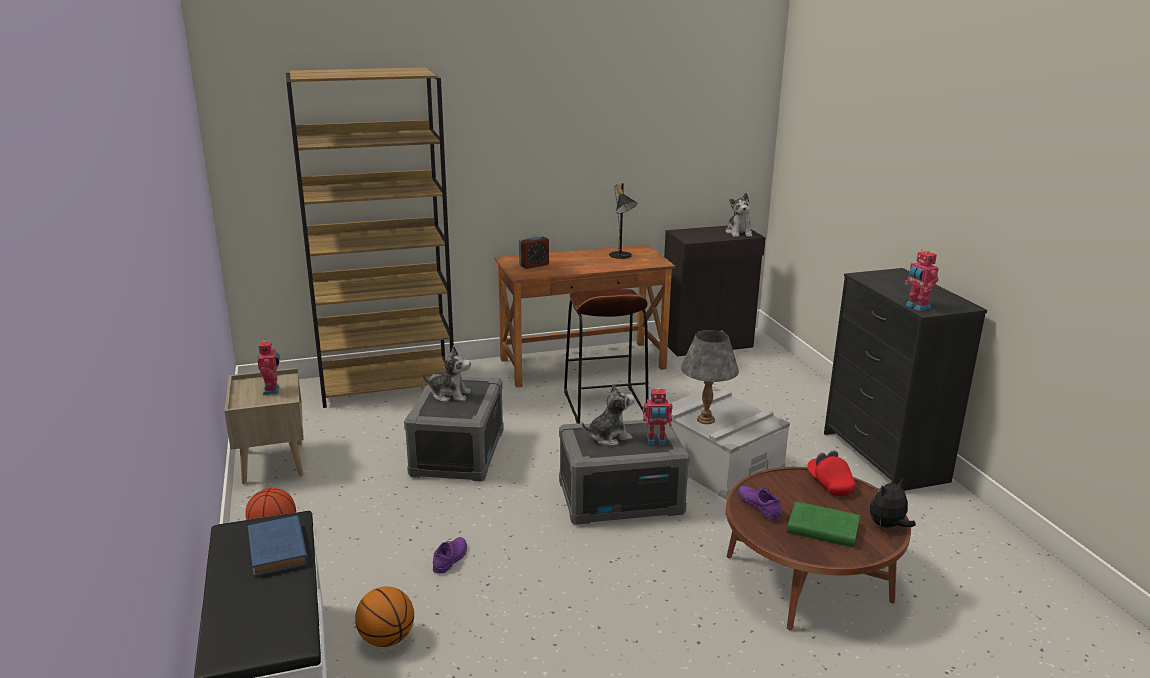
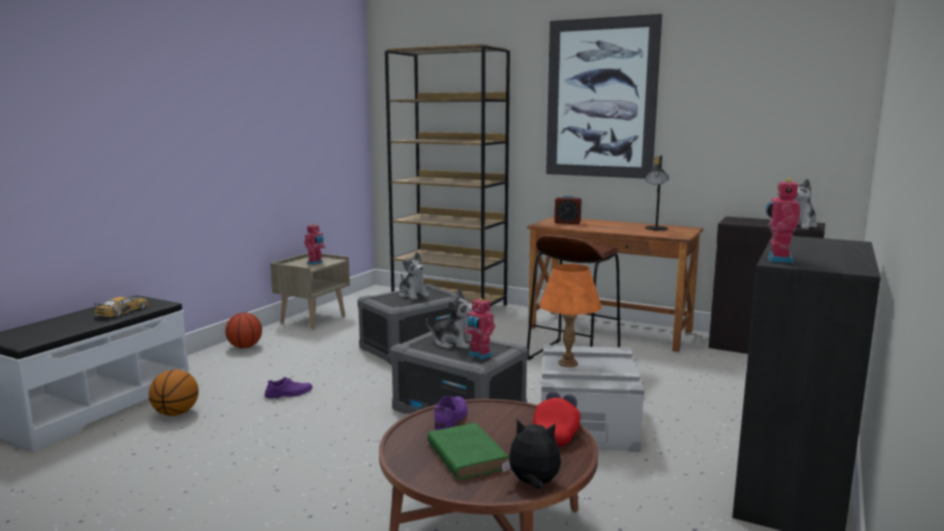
camera: 45 degrees right, 10 degrees down
(278, 551) = (123, 311): blue book -> toy car
(539, 123) = (600, 99): none -> picture
(705, 420) = (567, 363): grey table lamp -> orange table lamp

